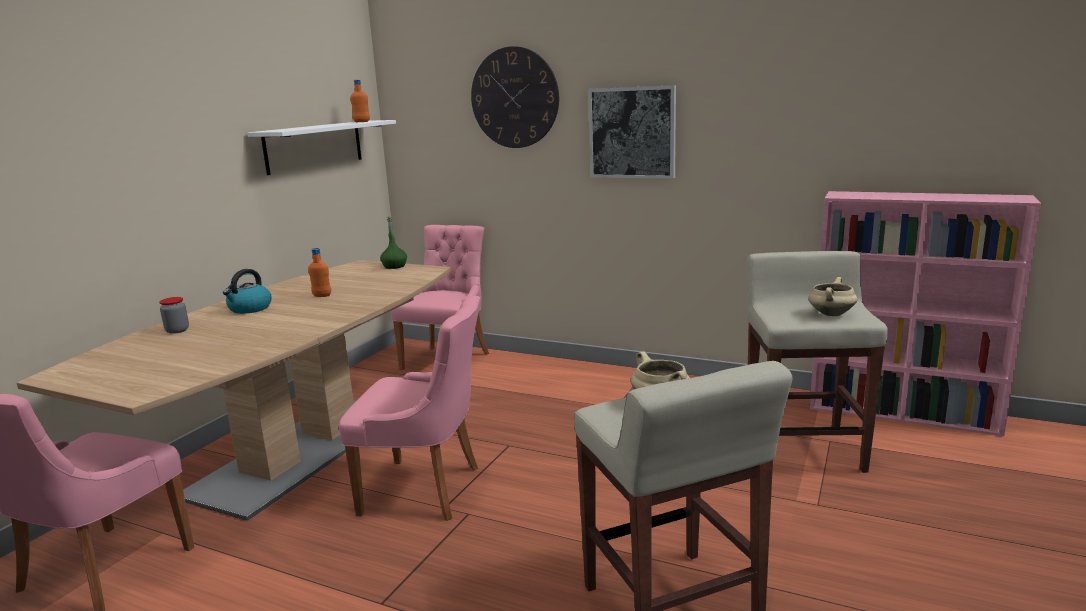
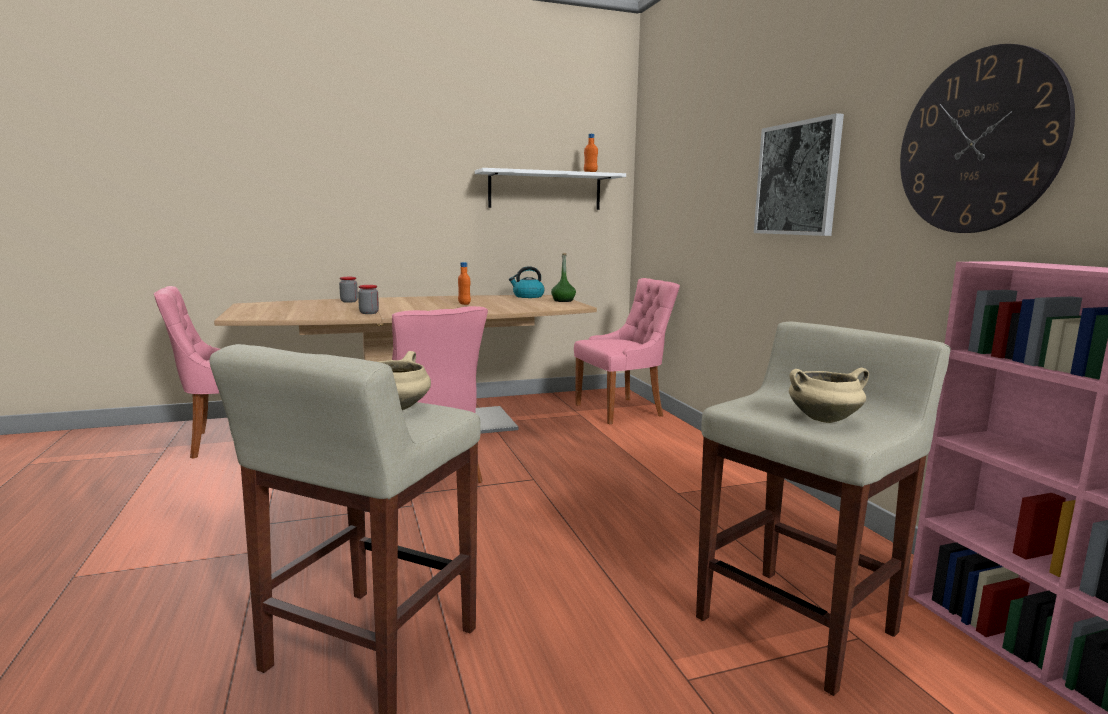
camera: 45 degrees right, 5 degrees down
(249, 309) = (411, 301): kettle -> kettle (528, 296)
(277, 336) = (369, 313): none -> jar
(514, 98) = (712, 146): wall clock -> wall clock (978, 142)

